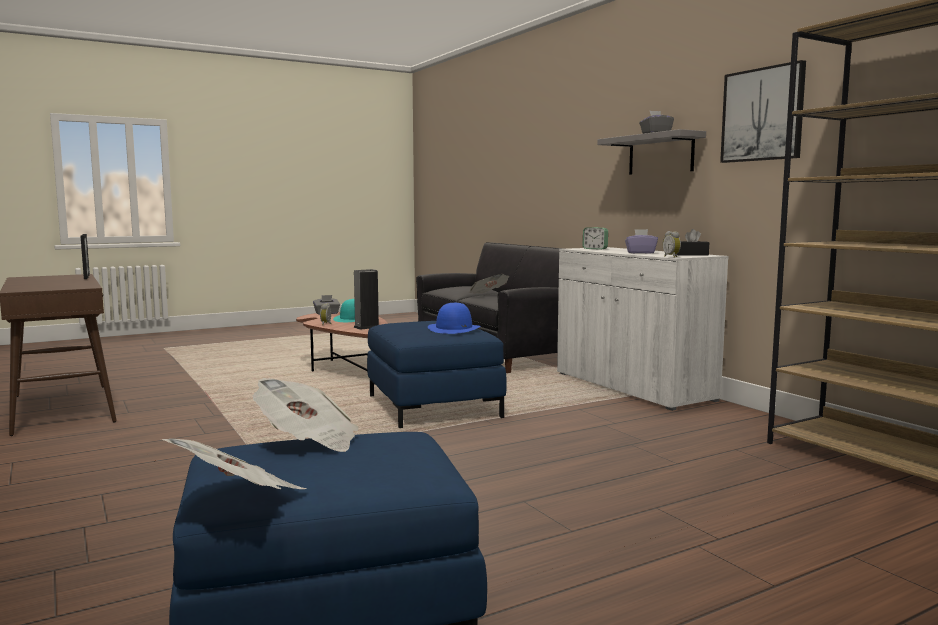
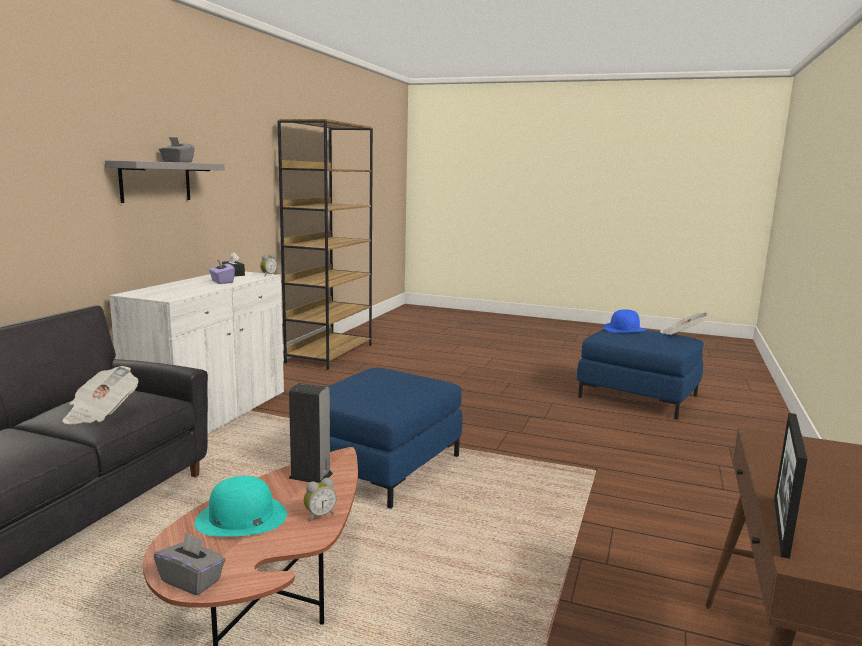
camera: 130 degrees left, 5 degrees up
(309, 441) = (641, 340): newspaper -> none
(454, 329) = (379, 377): blue hat -> blue hat (624, 329)
(595, 249) = (165, 293): alarm clock -> none
(762, 114) = (234, 156): picture -> none

